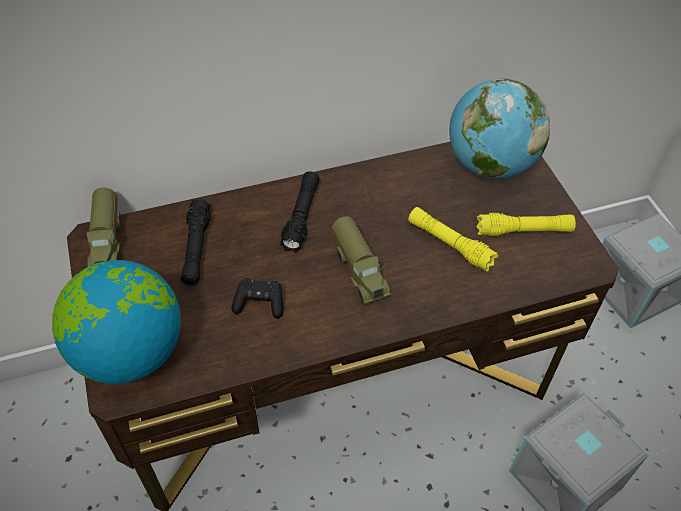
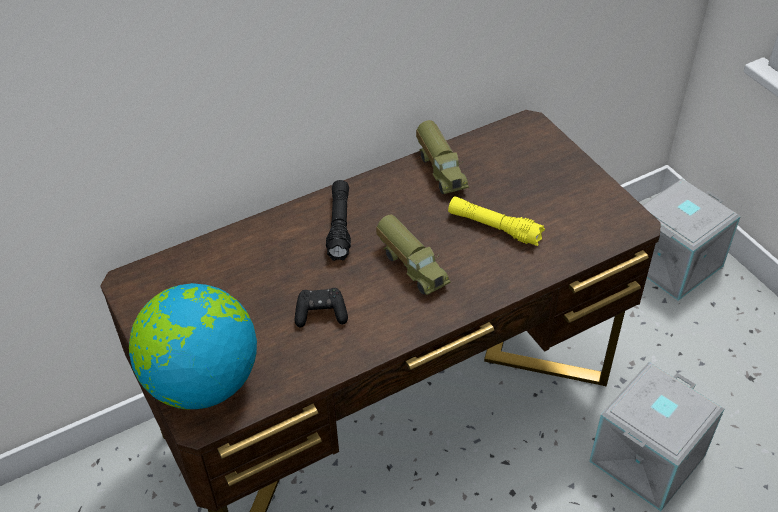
camera: 10 degrees left, 5 degrees down
(108, 242) = (146, 283): toy truck -> toy truck (441, 170)
(196, 248) = (241, 274): black flashlight -> none
(489, 165) = (513, 148): globe -> none
(524, 231) = (562, 203): yellow flashlight -> none

